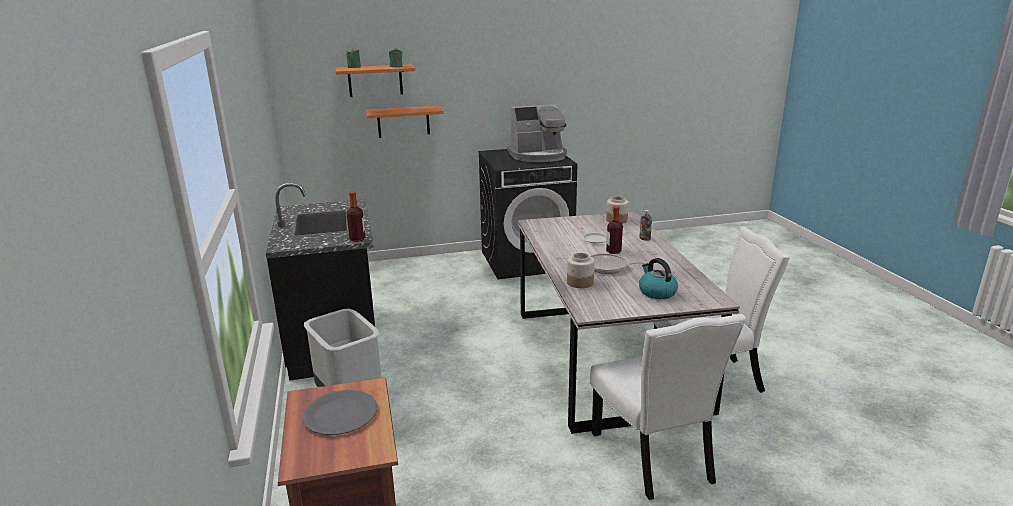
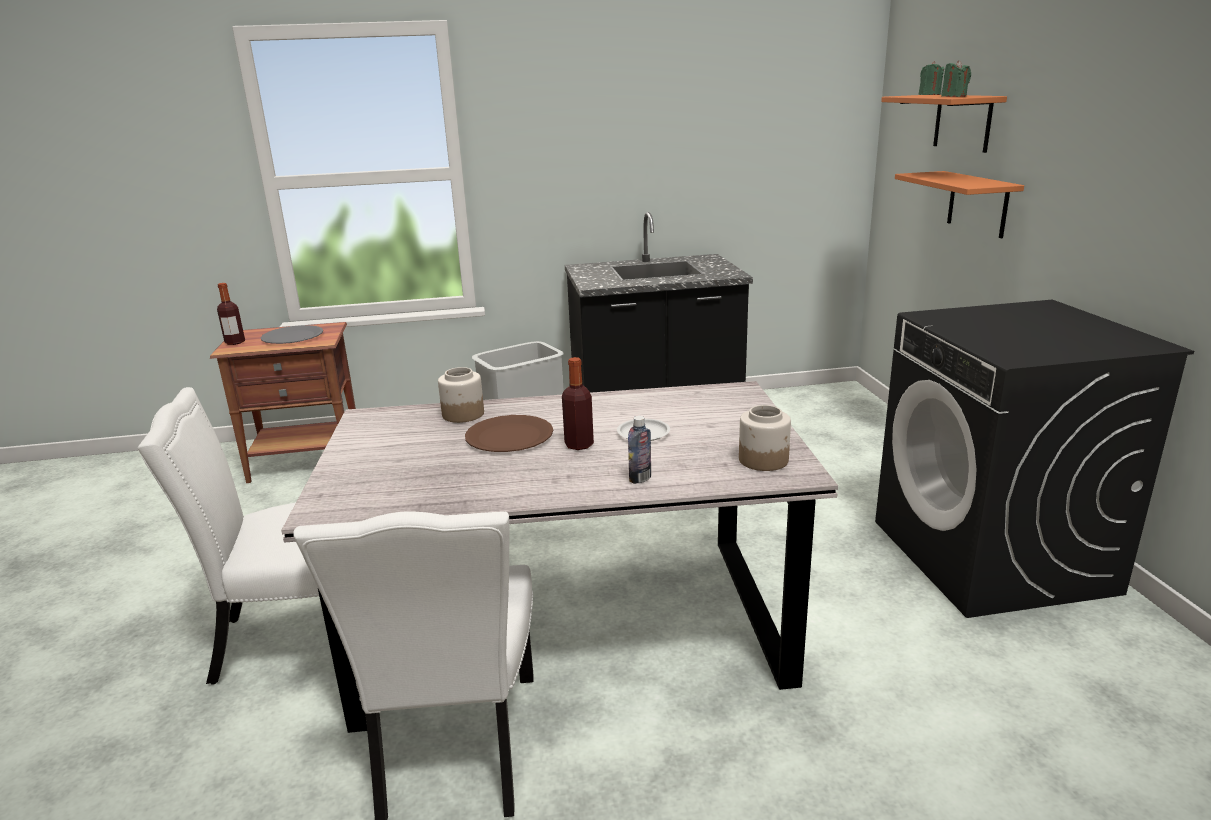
camera: 95 degrees right, 0 degrees up
(357, 239) = (591, 285): bottle -> bottle (235, 342)
(538, 156) = (1051, 338): coffee machine -> none
(608, 267) = (509, 436): frying pan -> brown plate
(656, 292) = (389, 464): kettle -> none

